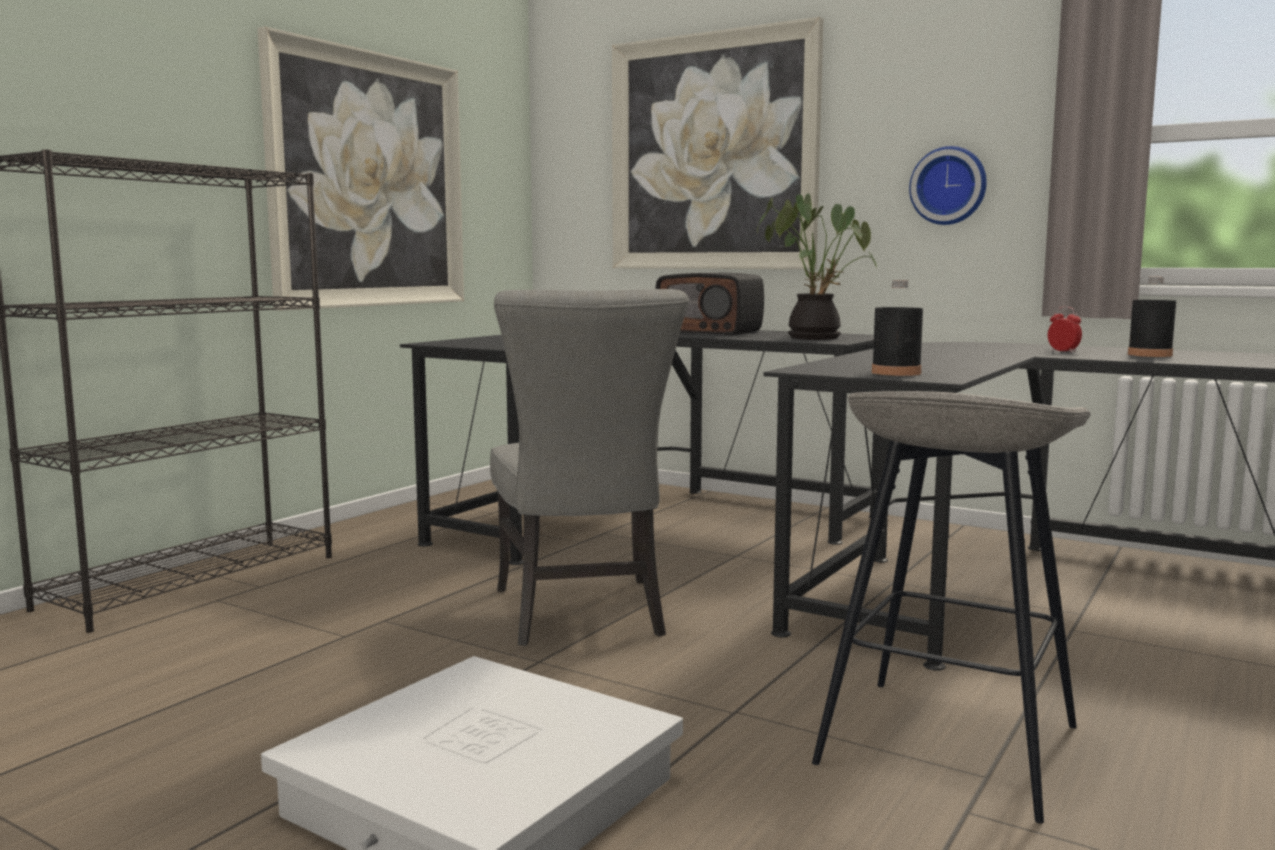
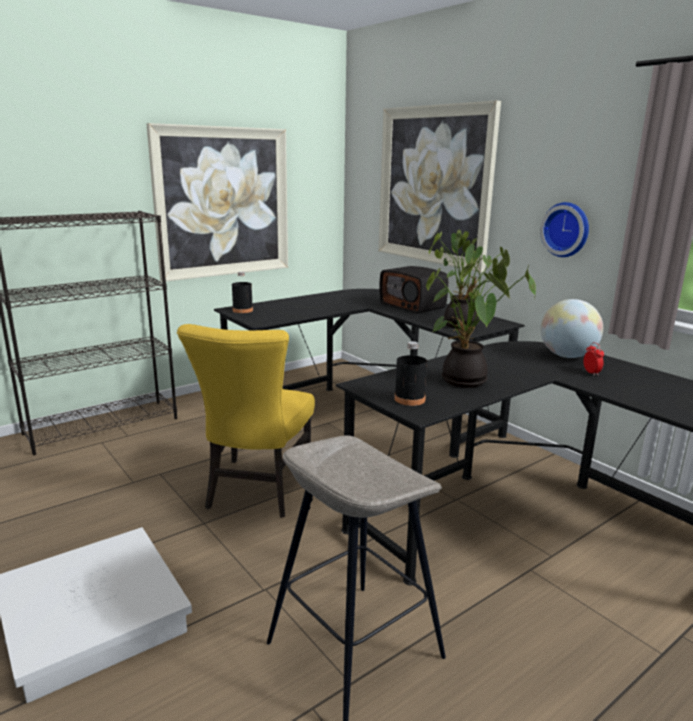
camera: 20 degrees right, 10 degrees up
(583, 615) = (256, 491): grey chair -> yellow chair
(934, 362) = (466, 382): none -> potted plant
(1006, 346) = (567, 356): none -> globe
(1149, 355) = (646, 388): black bottle -> black bottle (242, 310)

